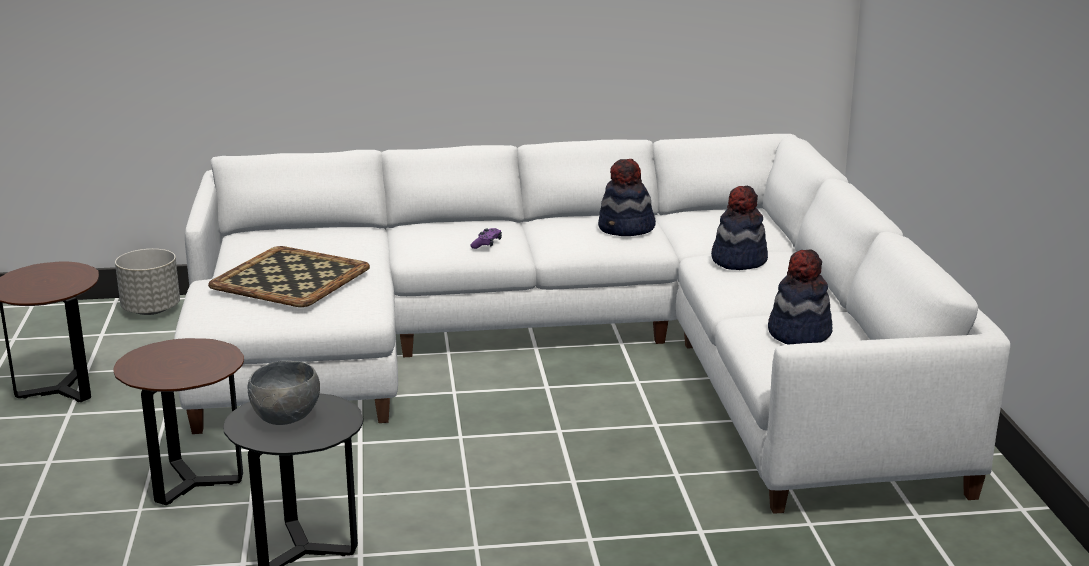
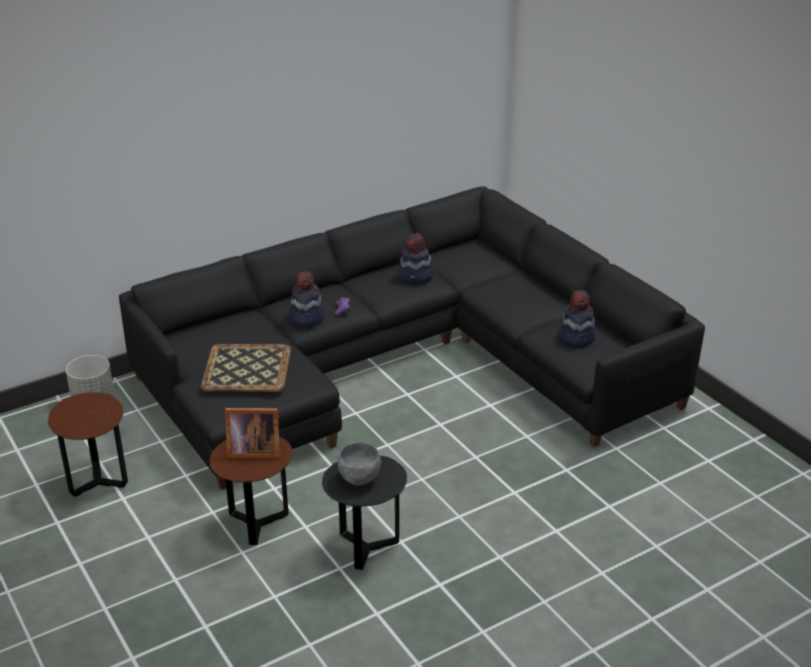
camera: 25 degrees left, 10 degrees up
(187, 357) = (252, 450): none -> picture frame
(577, 352) = (404, 363): white sofa -> black sofa
(738, 260) = (500, 288): hat -> hat (306, 317)

